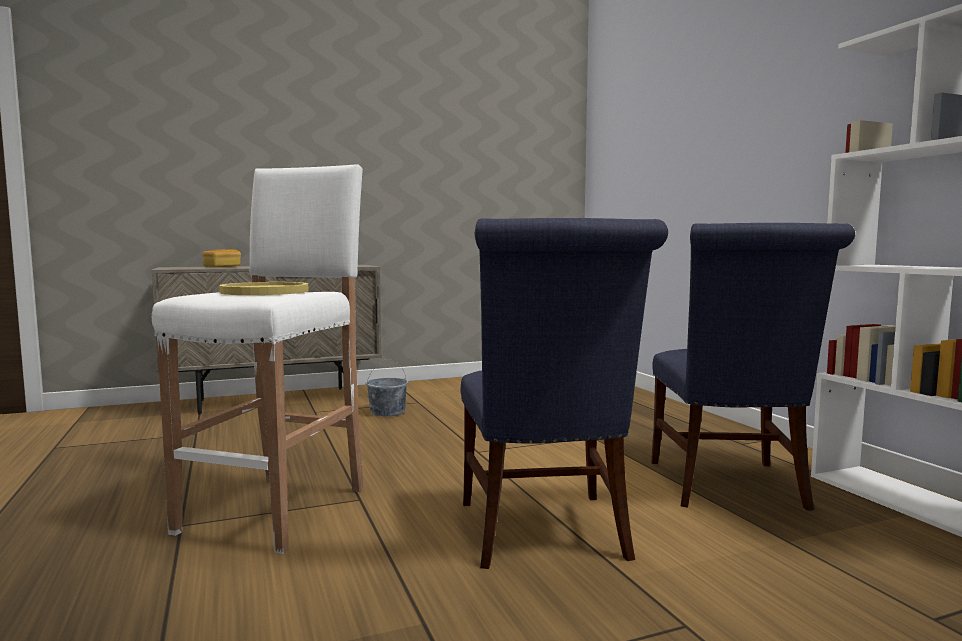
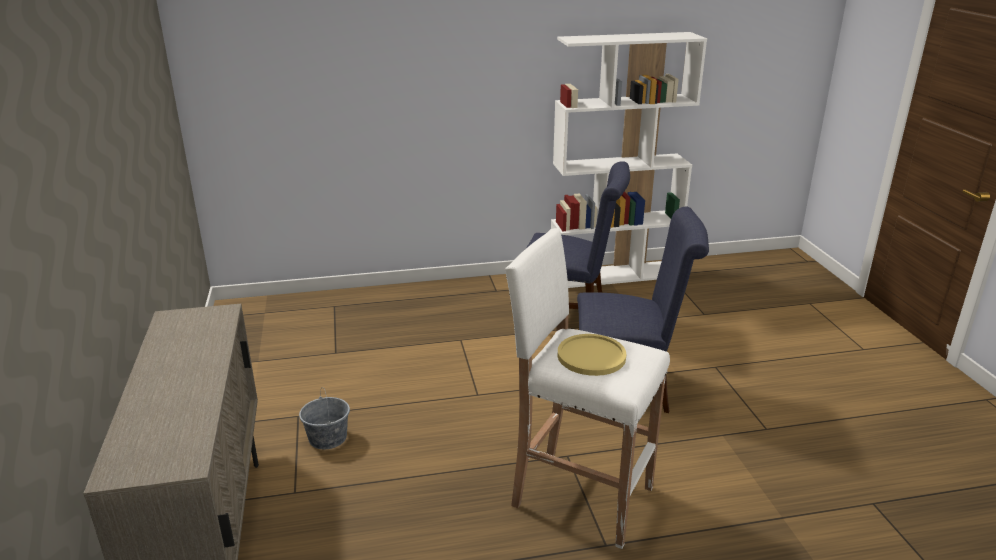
camera: 80 degrees left, 20 degrees up
(222, 267) = (168, 420): bread -> none

